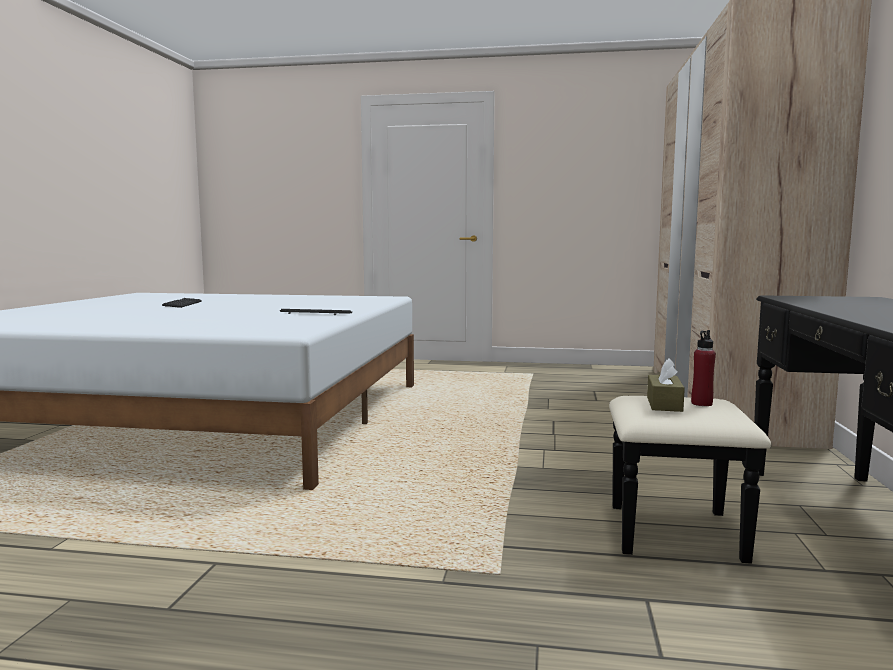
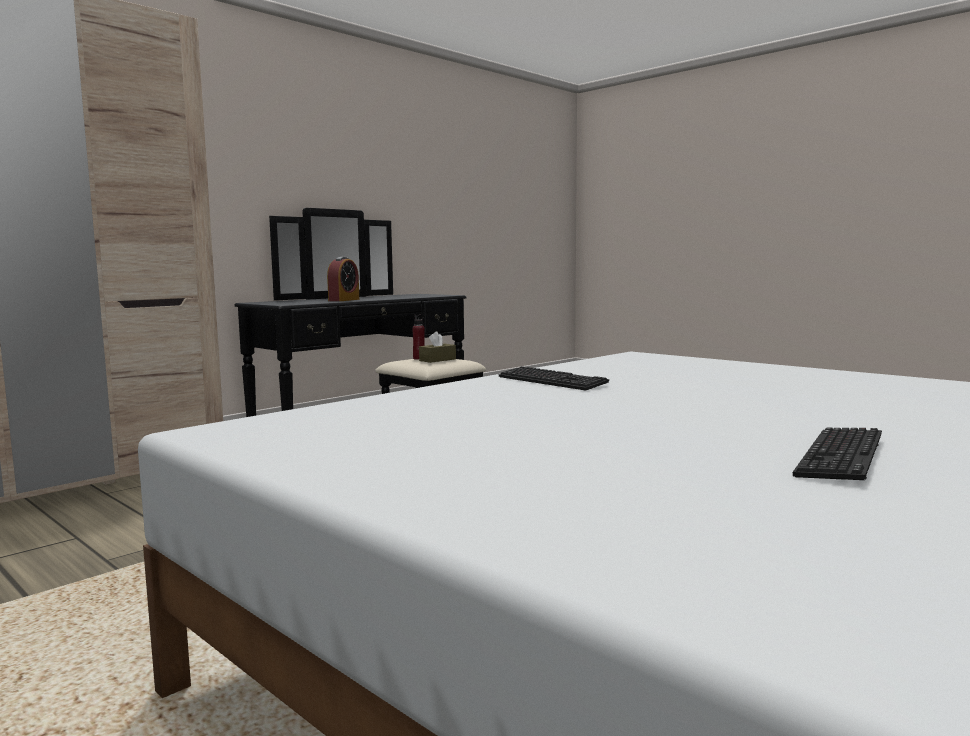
camera: 145 degrees left, 0 degrees up
(842, 307) = (344, 300): none -> alarm clock

